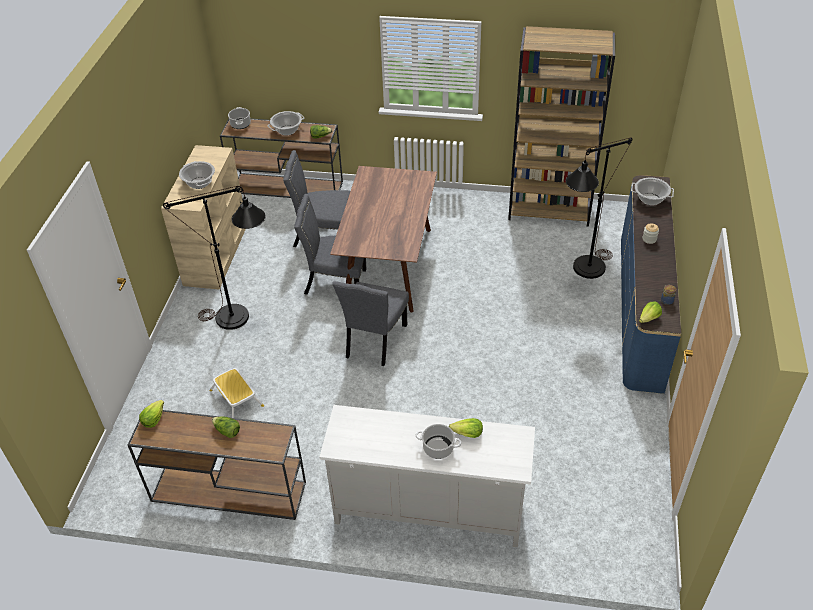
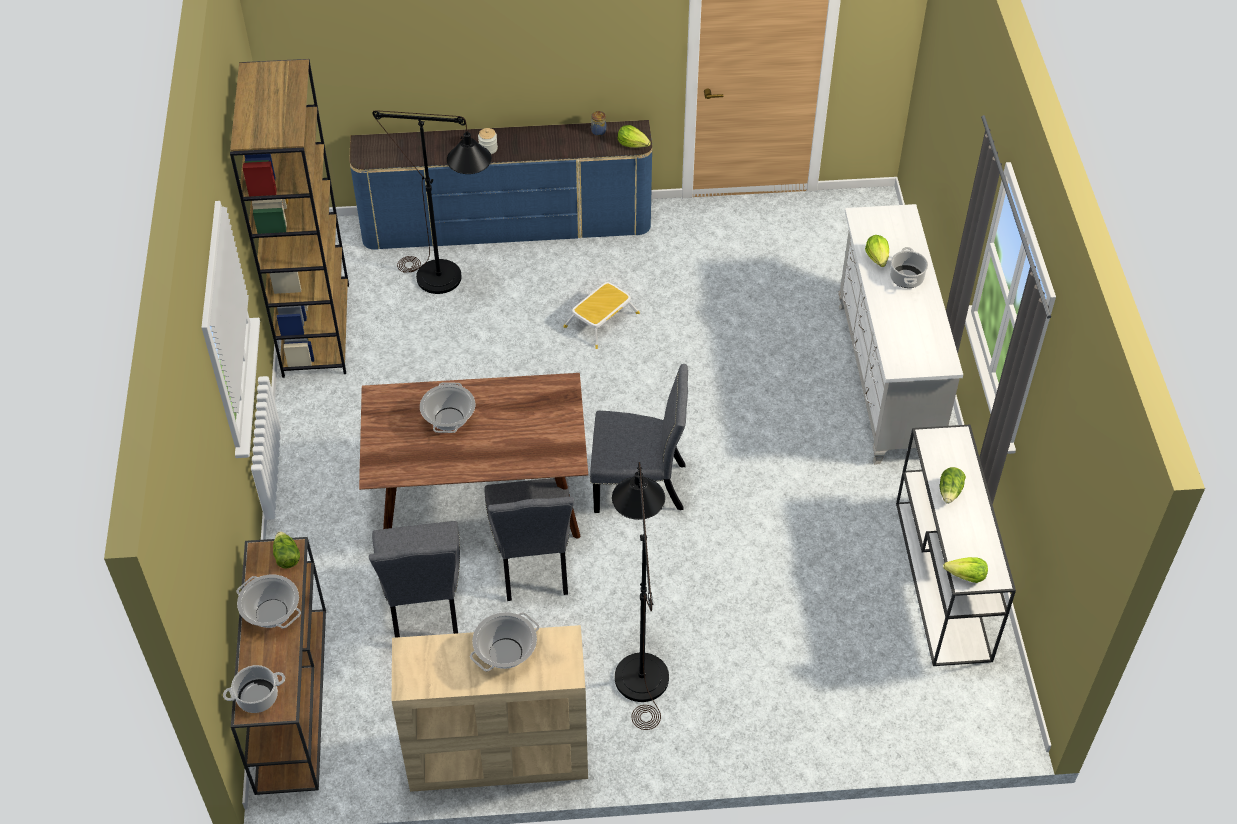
camera: 105 degrees left, 5 degrees up
(227, 491) = (943, 581): brown console table -> white console table
(236, 398) = (795, 620): yellow step ladder -> yellow step ladder (602, 320)
(650, 199) = (404, 150): cooking pot -> cooking pot (449, 419)

